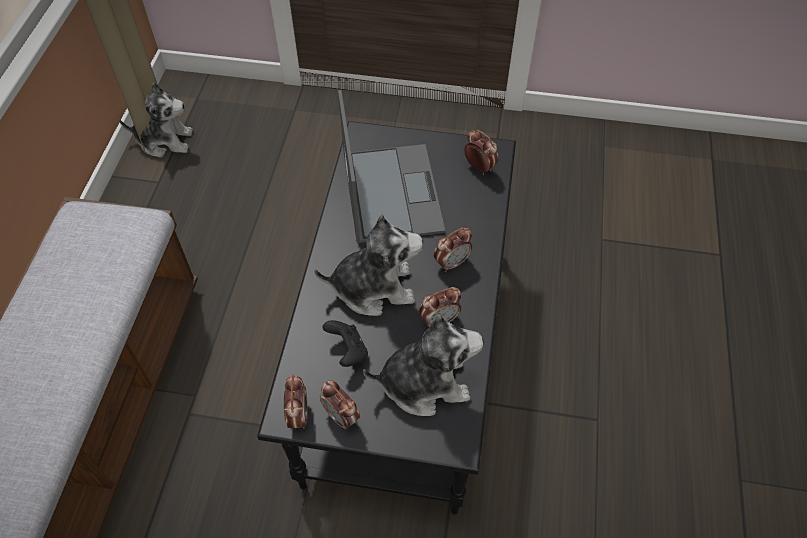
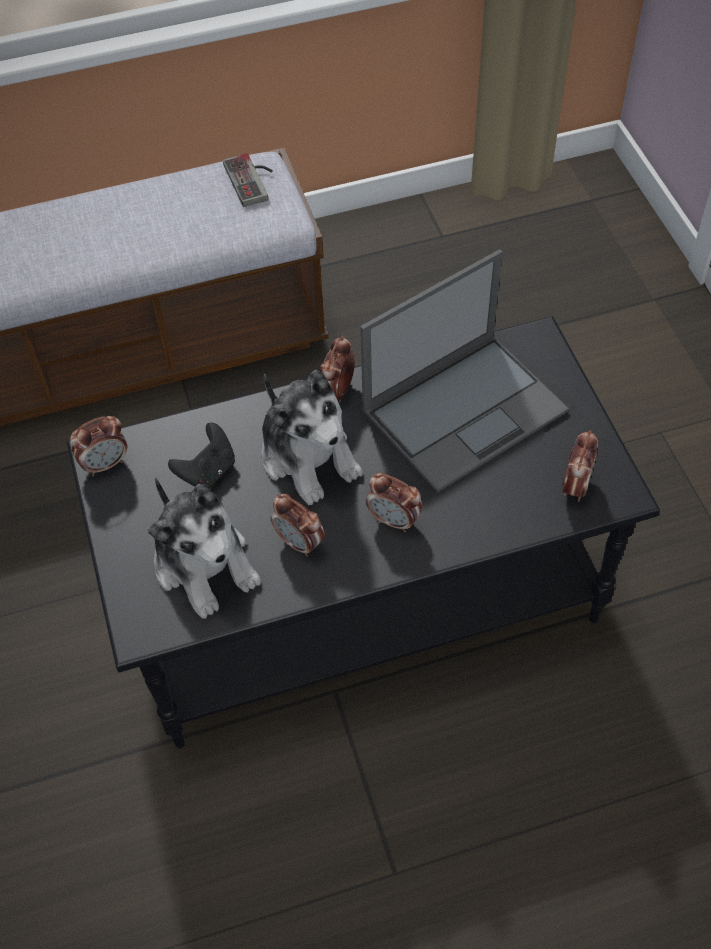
camera: 65 degrees right, 0 degrees up
(87, 223) = (253, 180): none -> game controller
(165, 141) = (504, 208): plush toy -> none
(341, 416) = (122, 503): alarm clock -> alarm clock (338, 391)

